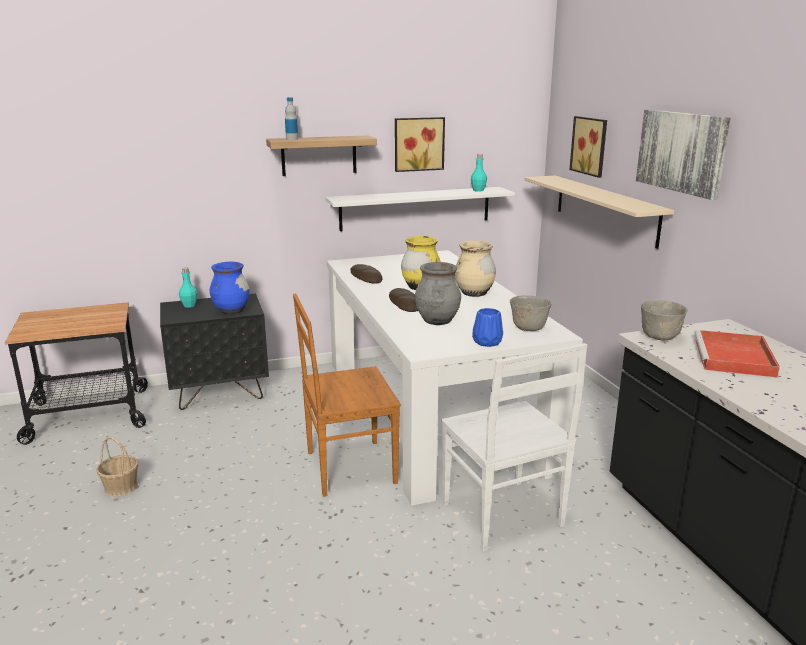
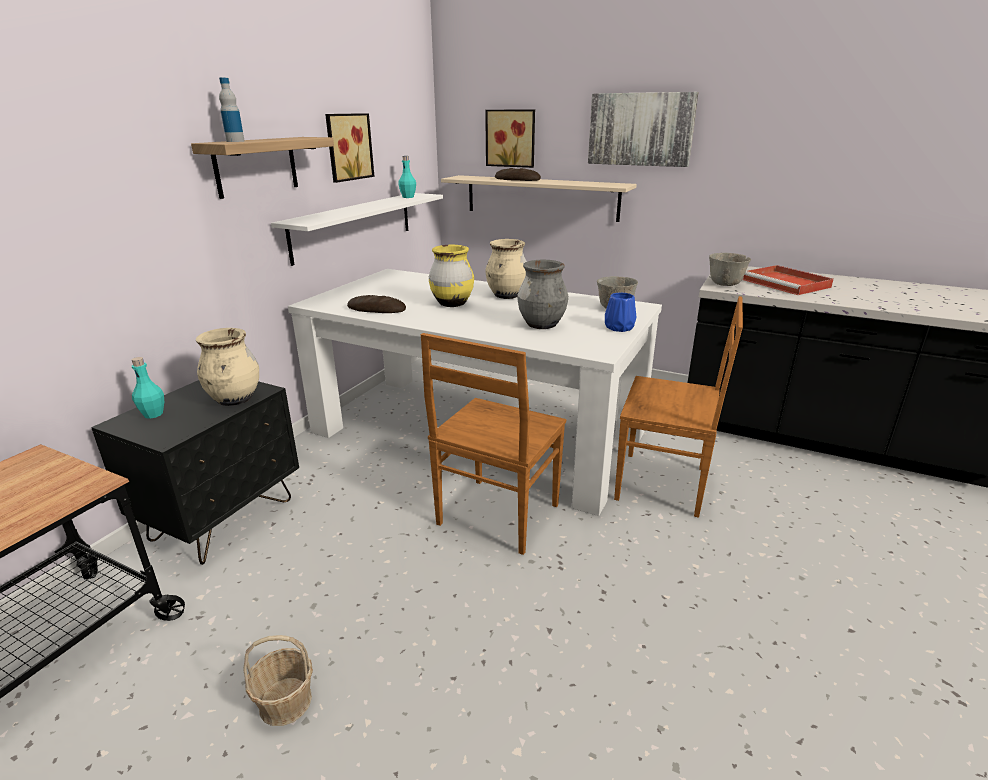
camera: 45 degrees left, 5 degrees up
(231, 311) = (235, 399): blue vase -> beige vase
(404, 304) = (476, 320): bread -> bread (517, 179)
(503, 516) = (664, 484): white chair -> brown chair

